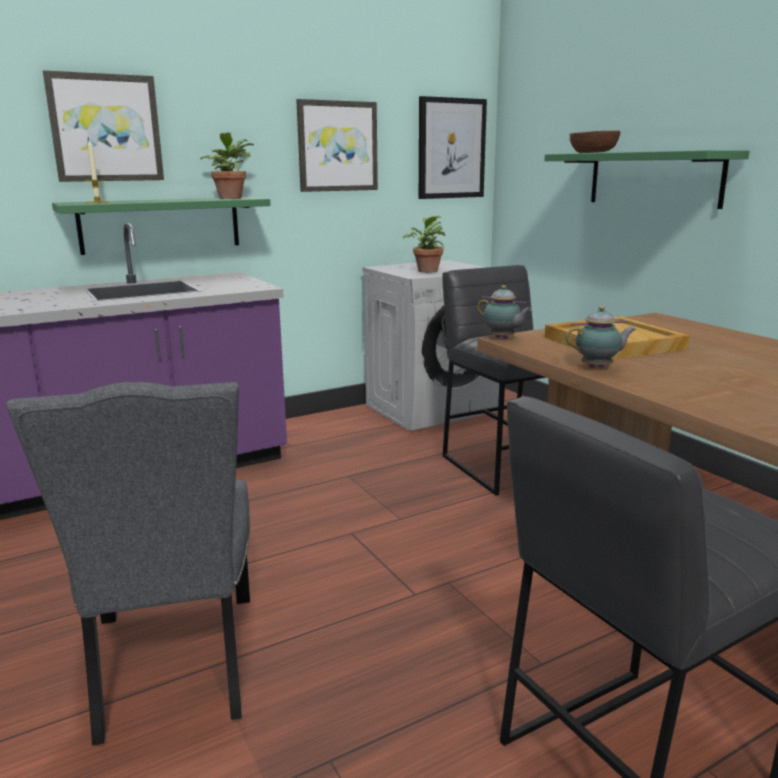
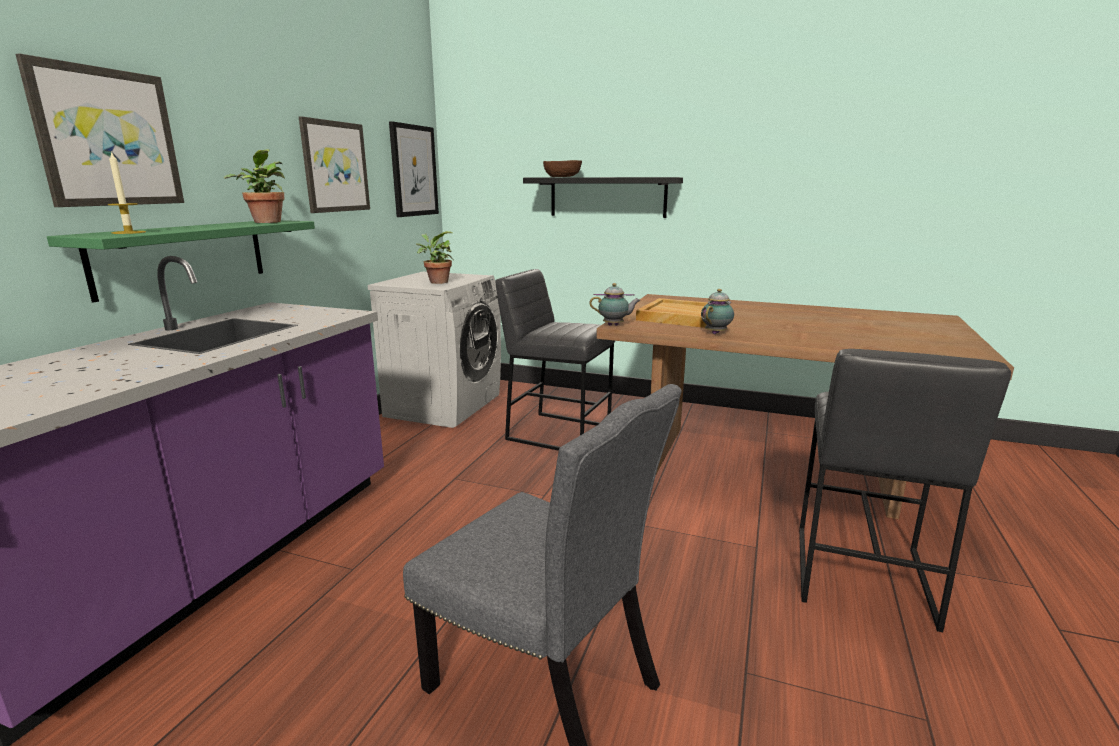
camera: 40 degrees left, 0 degrees up
(653, 179) = (607, 197): green shelf -> black shelf

